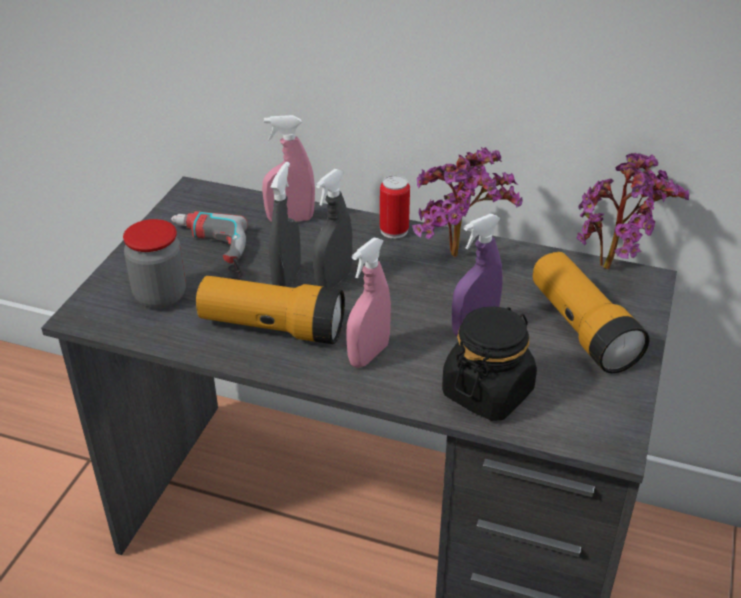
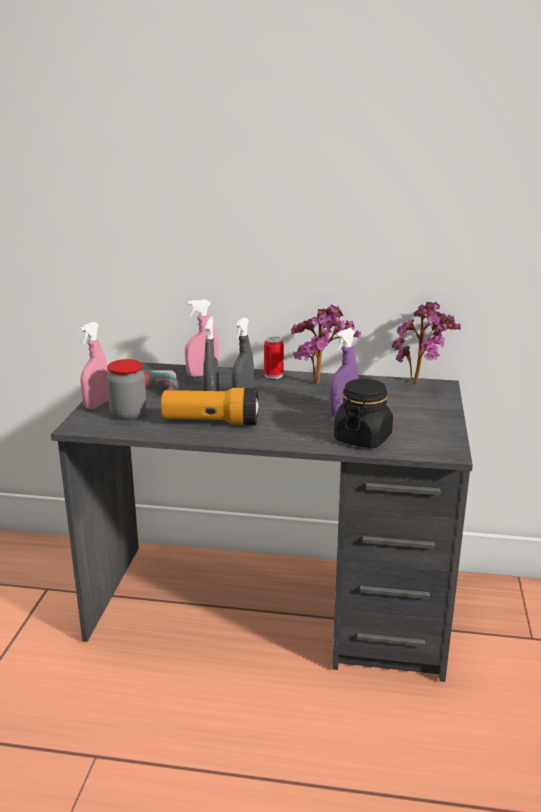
camera: 10 degrees left, 15 degrees down
(368, 355) = (280, 428): pink spray bottle -> pink spray bottle (97, 405)
(581, 329) = (410, 408): flashlight -> none

